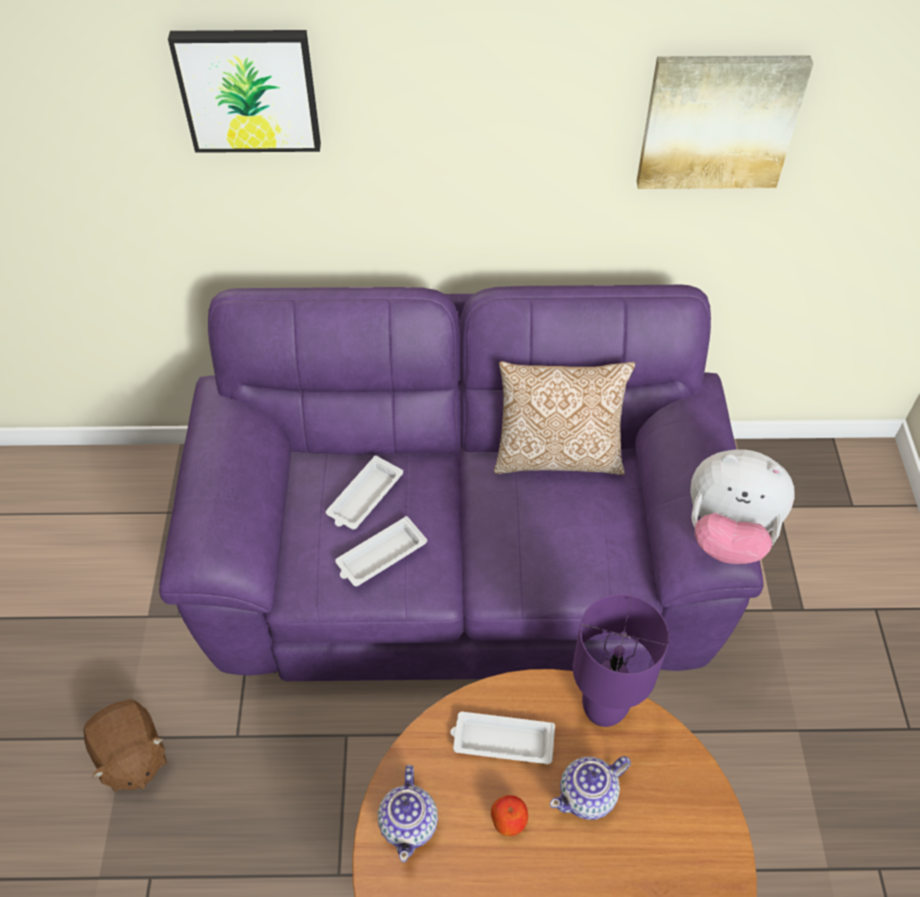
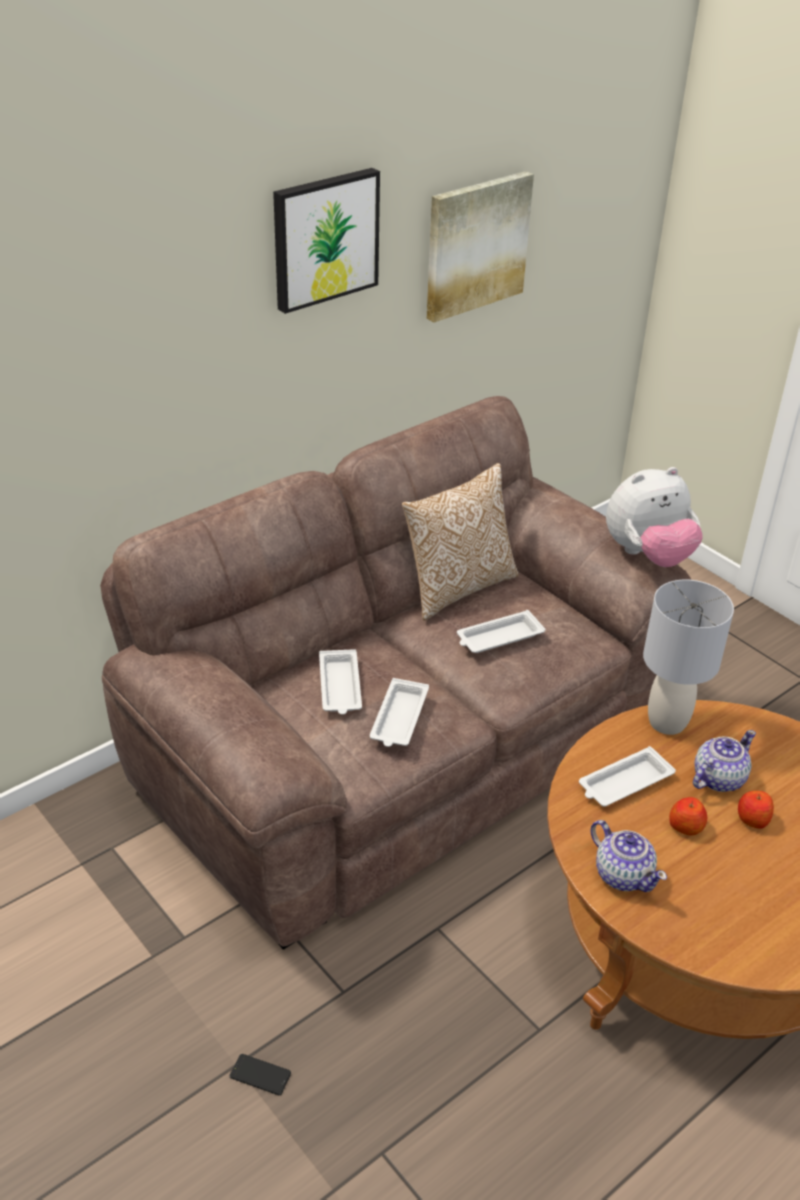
camera: 40 degrees left, 15 degrees down
(131, 757) = (260, 1075): brown plush toy -> phone
(249, 89) = (121, 312): picture -> picture (324, 238)
(460, 558) = (395, 749): purple sofa -> brown sofa
(536, 529) = (498, 637): none -> white tray
(575, 857) = (752, 819): none -> apple
(588, 795) = (717, 778): teapot -> teapot turned 150 degrees counterclockwise
(603, 709) = (667, 723): purple table lamp -> grey table lamp

